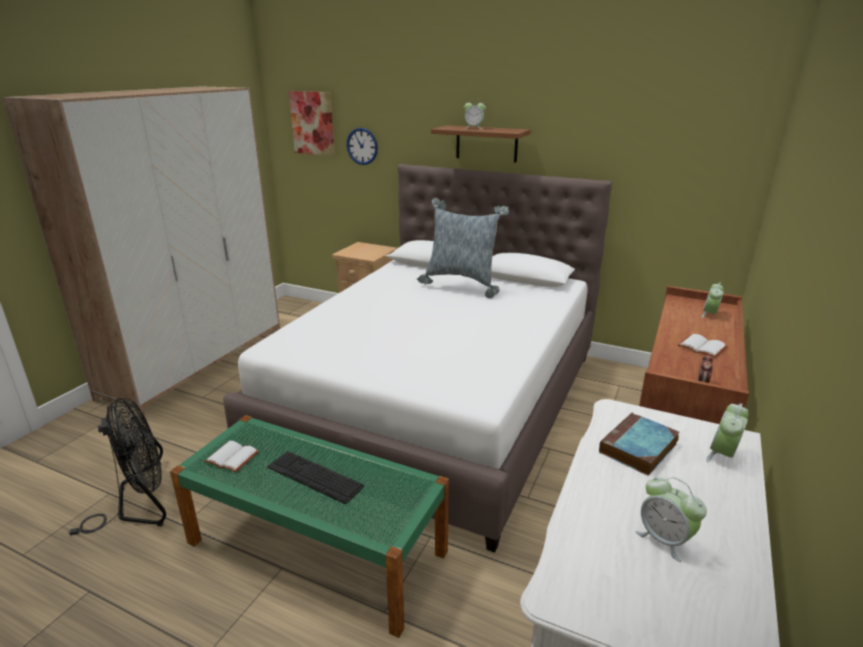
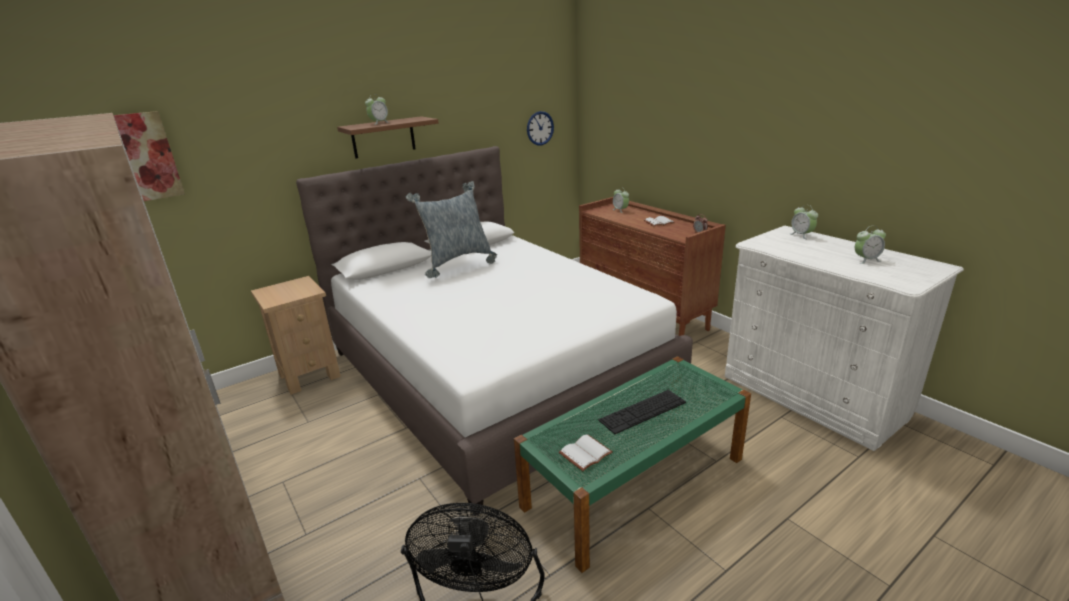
camera: 60 degrees left, 0 degrees up
(362, 146) = (228, 172): wall clock -> wall clock (540, 128)
(638, 449) = (791, 248): book -> none

